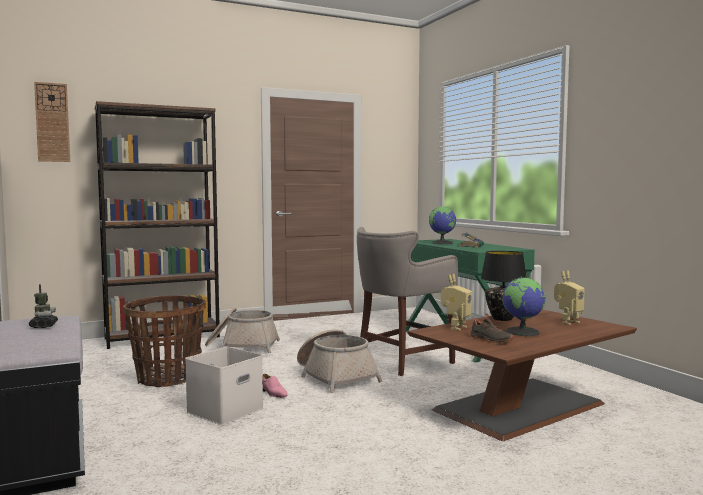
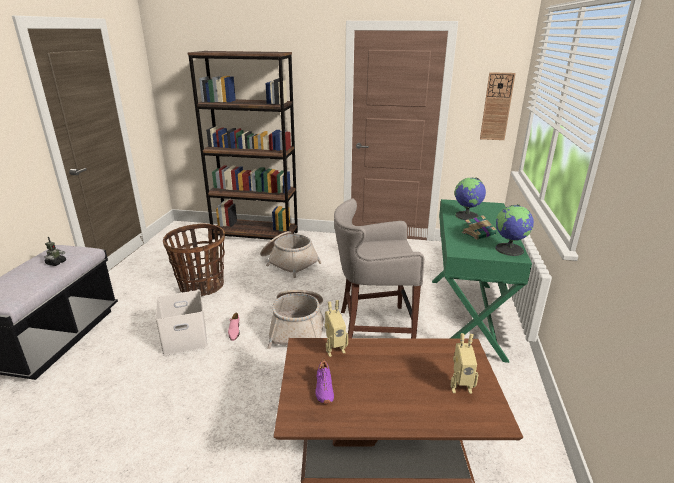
camera: 35 degrees right, 20 degrees up
(52, 122) = (180, 63): wall clock -> wall clock (496, 107)
(490, 340) = (323, 389): black shoe -> purple shoe
(502, 319) = (404, 350): black table lamp -> none
(523, 332) = (379, 387): globe -> globe (510, 249)

